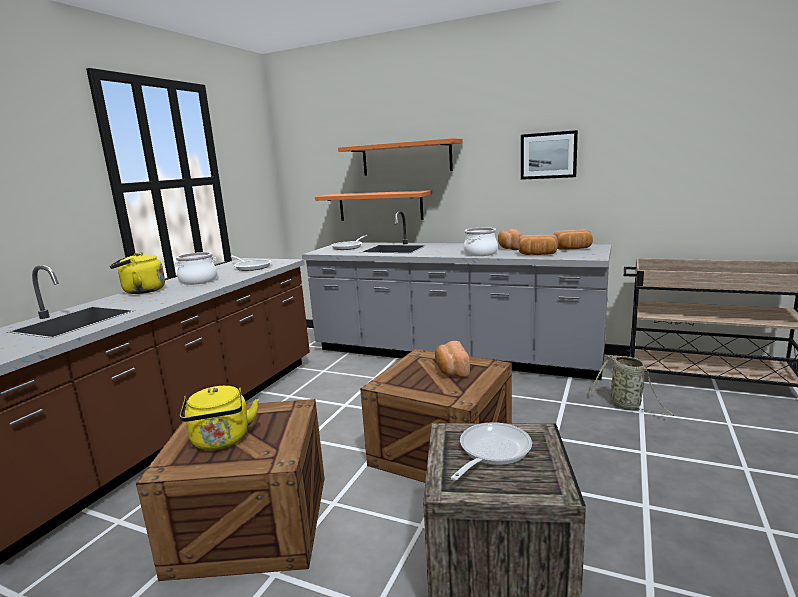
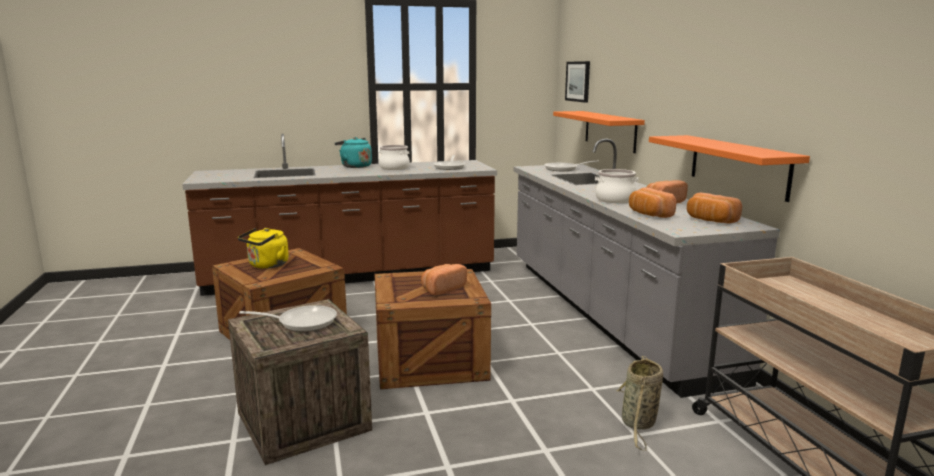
camera: 50 degrees right, 0 degrees up
(141, 291) = (354, 166): yellow kettle -> turquoise kettle
(406, 158) = (631, 79): orange shelf -> orange shelf (738, 166)
(548, 155) = (738, 92): picture -> picture (578, 81)

